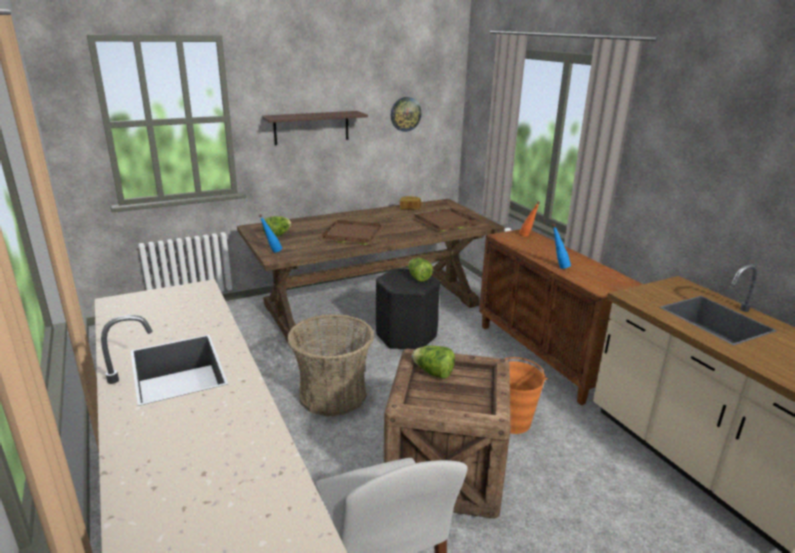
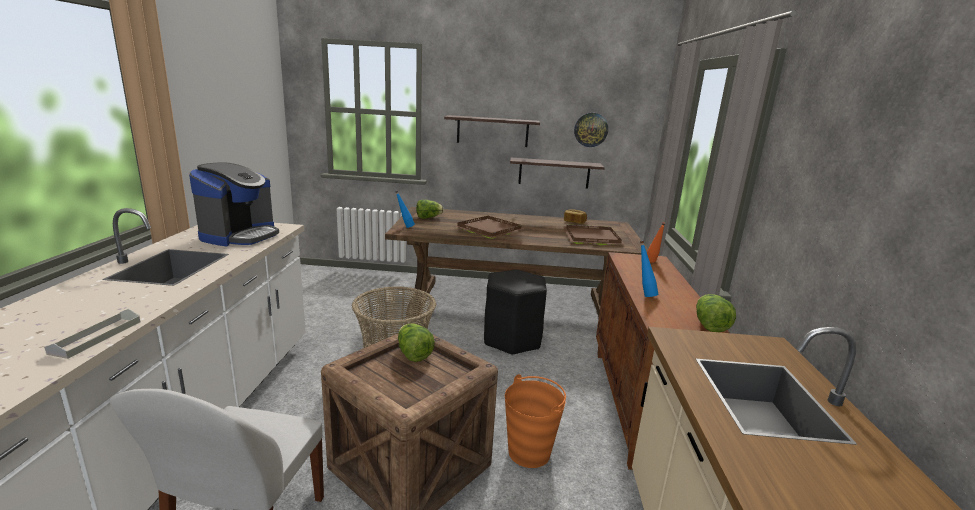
camera: 30 degrees right, 5 degrees down
(175, 311) = (240, 235): none -> coffee machine
(270, 454) = (96, 337): none -> grey tray
(376, 162) = (554, 173): none -> shelf
(418, 278) = (527, 281): lettuce -> lettuce (709, 325)

